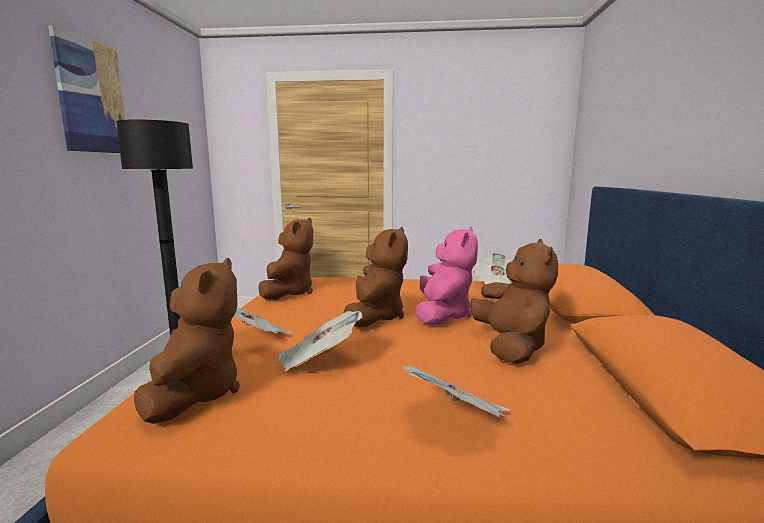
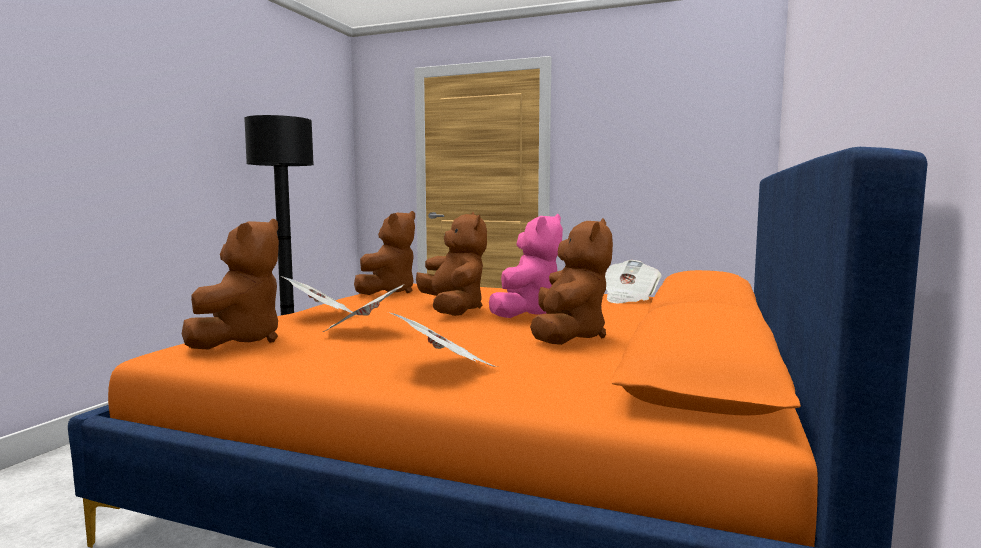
camera: 15 degrees right, 5 degrees down
(91, 97) = (227, 96): picture -> none
(375, 317) = (453, 310): brown plush toy -> brown plush toy turned 45 degrees counterclockwise

